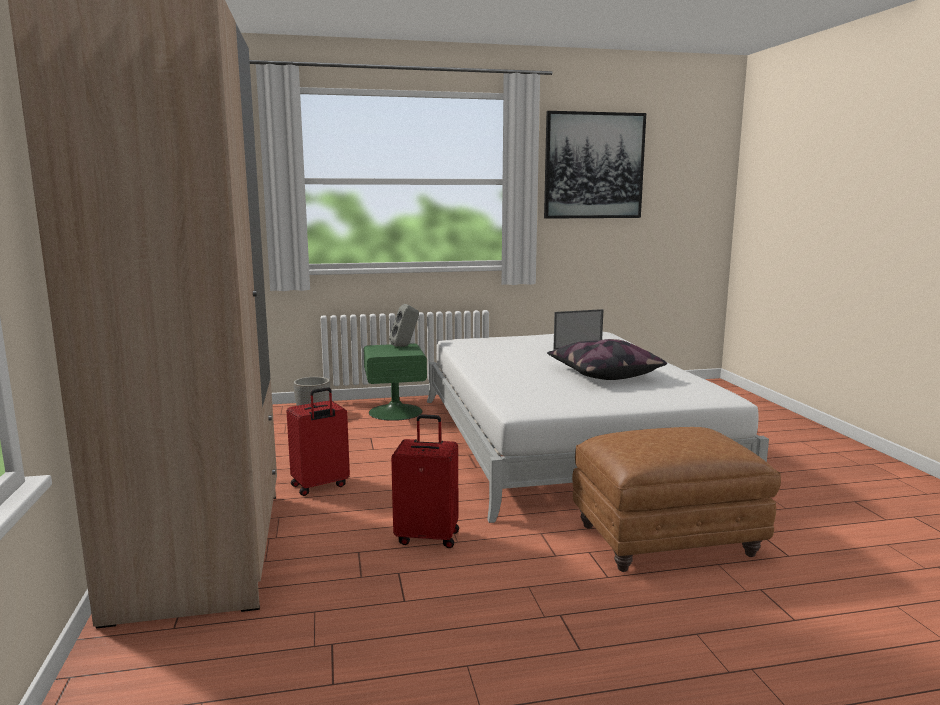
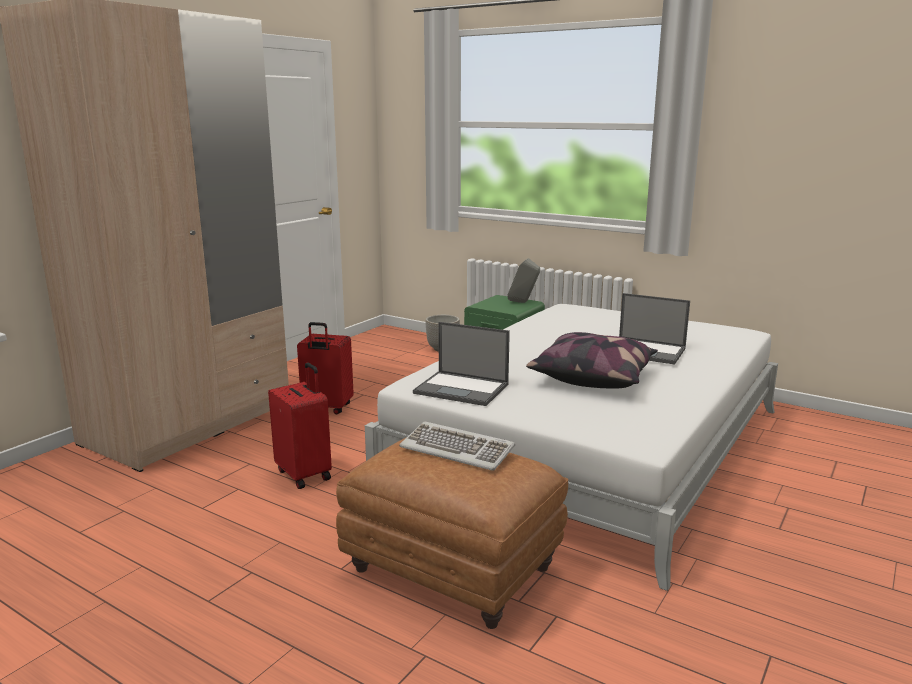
camera: 45 degrees right, 5 degrees up
(557, 402) = (462, 389): none -> laptop
(594, 166) = (793, 106): picture -> none
(662, 433) = (457, 449): none -> keyboard

